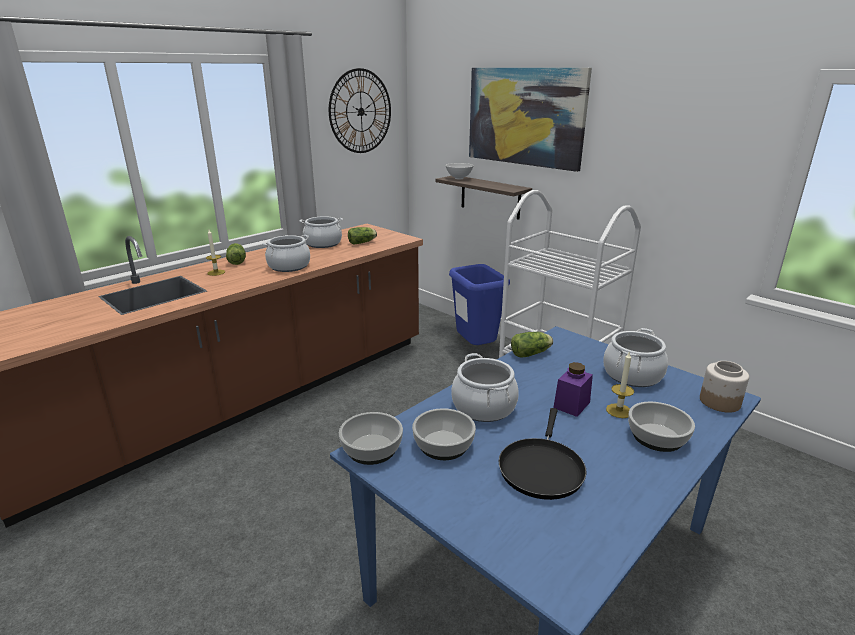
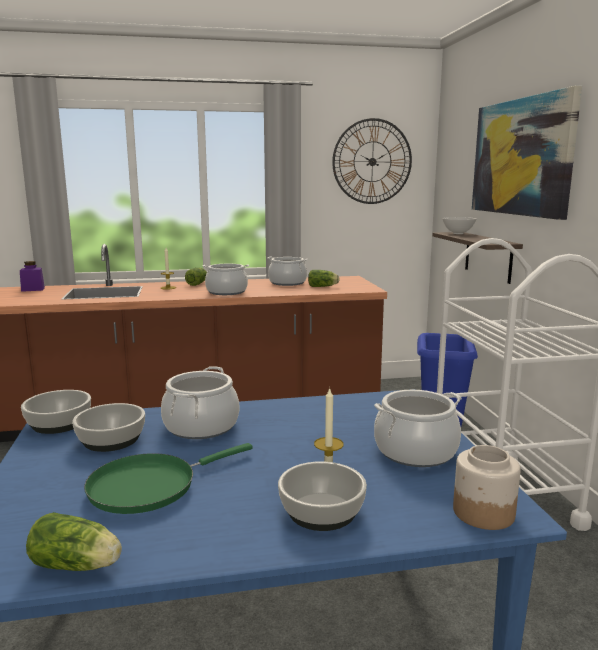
camera: 35 degrees right, 10 degrees down
(532, 353) = (336, 402): lettuce -> lettuce (78, 566)
(541, 468) = (149, 486): black frying pan -> green frying pan
(571, 405) = (287, 452): purple jar -> purple jar (33, 289)

